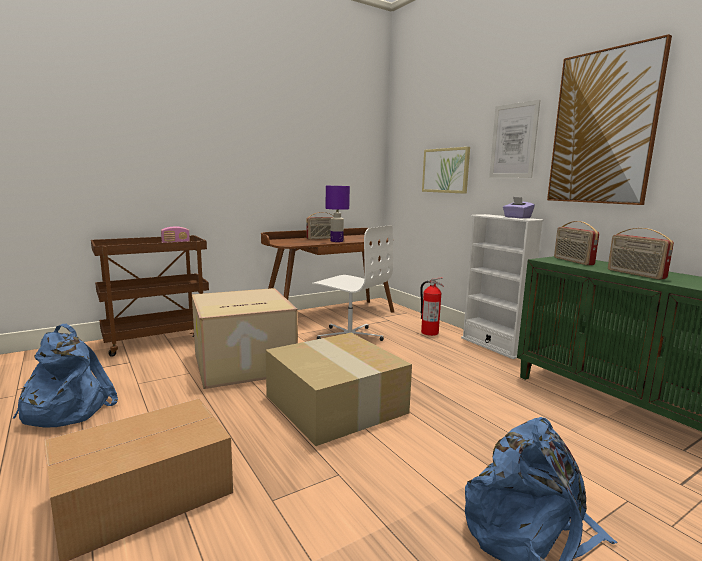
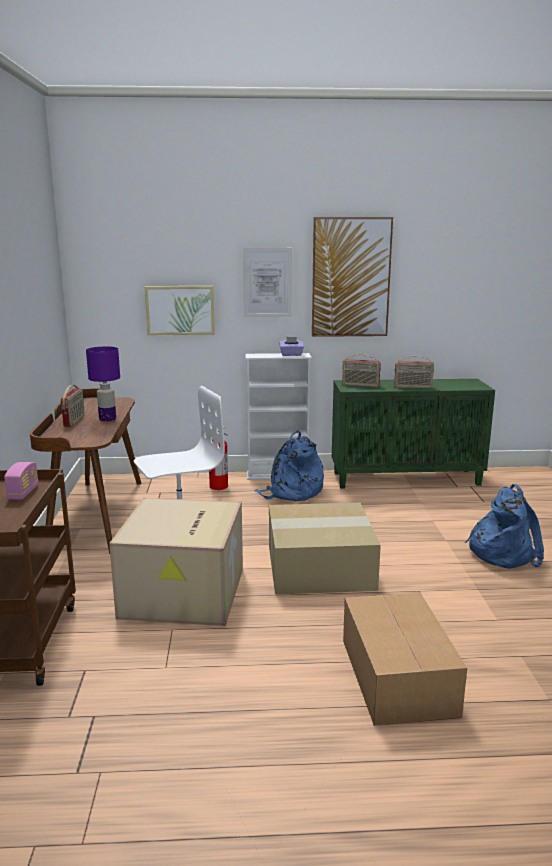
camera: 60 degrees left, 5 degrees up
(65, 409) = (190, 723): blue backpack -> blue backpack (292, 492)

